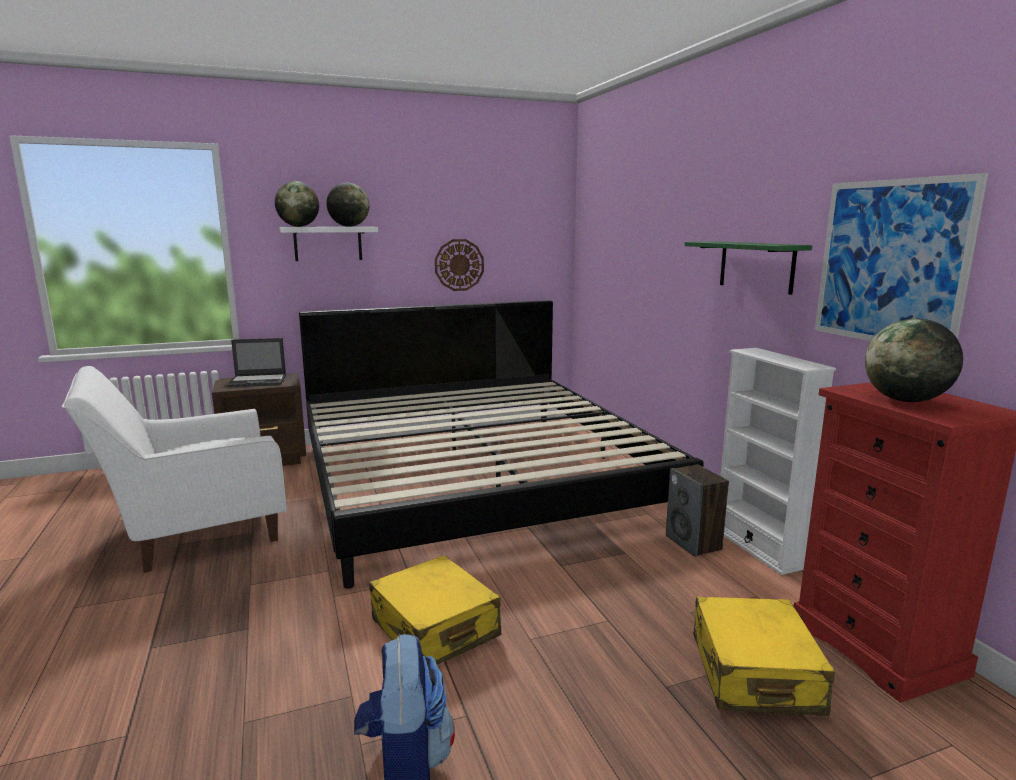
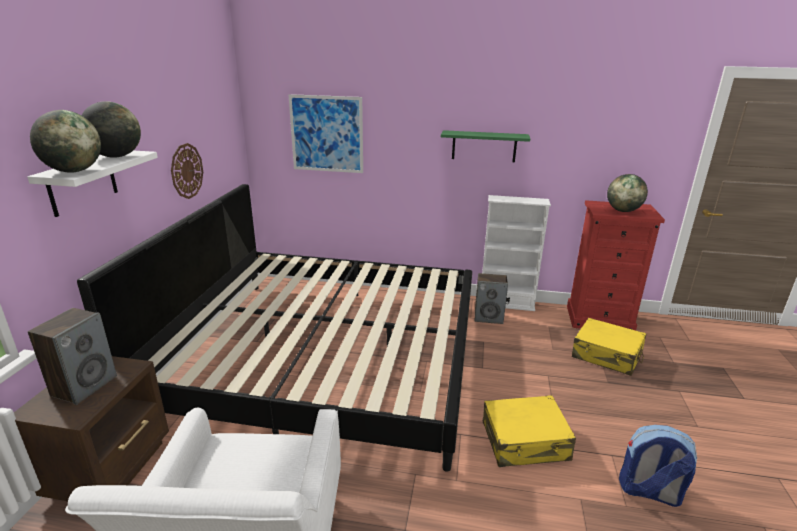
camera: 60 degrees left, 10 degrees up
(258, 381) = (84, 386): laptop -> speaker
(890, 263) = (579, 143): picture -> picture (326, 134)

